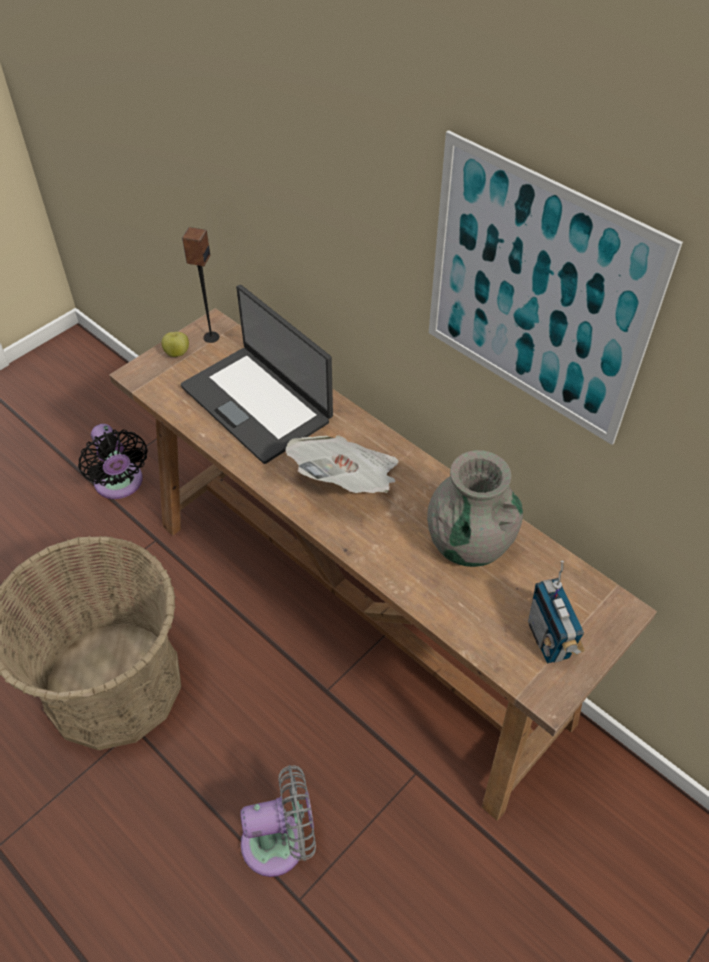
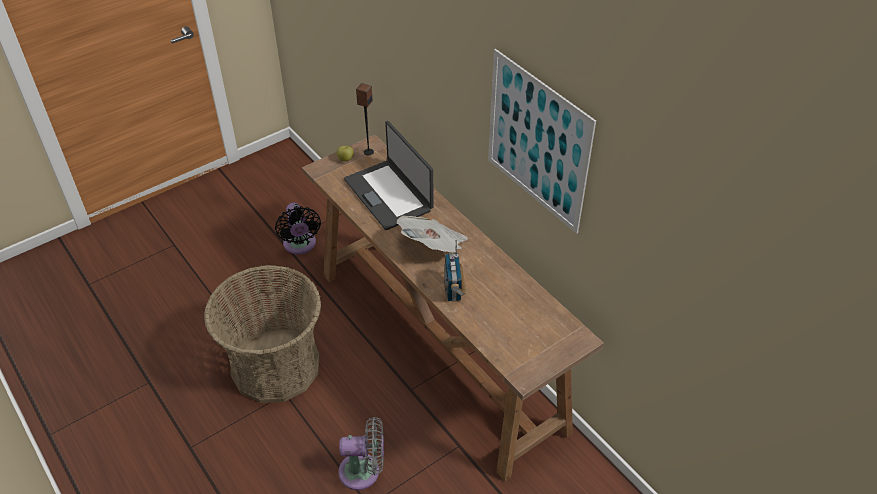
camera: 10 degrees right, 5 degrees down
(469, 543) = (499, 290): grey vase -> none
(549, 639) = (533, 348): radio -> radio (453, 290)

